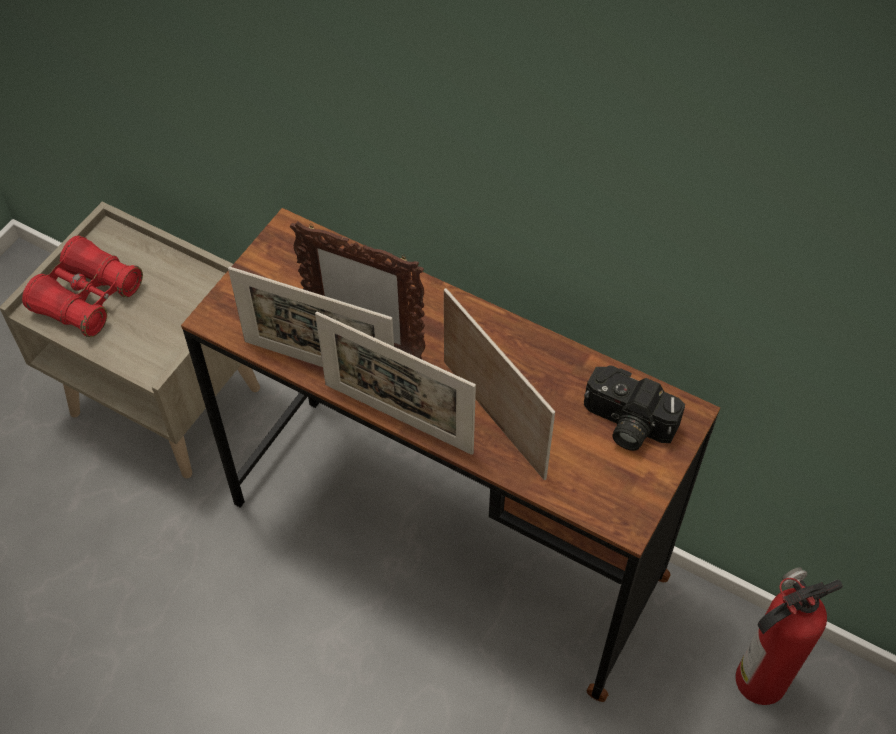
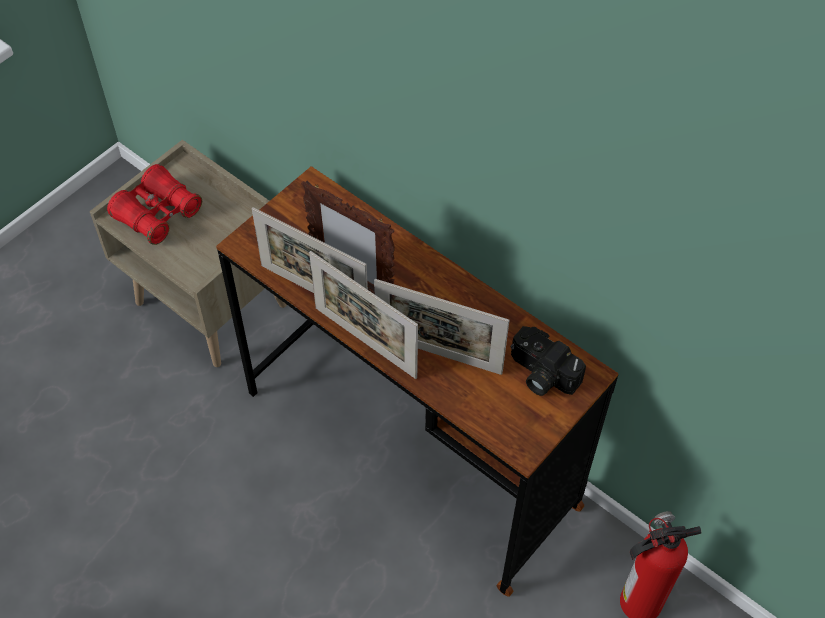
camera: 10 degrees right, 0 degrees up
(493, 418) = (438, 354): picture frame -> picture frame turned 135 degrees clockwise

